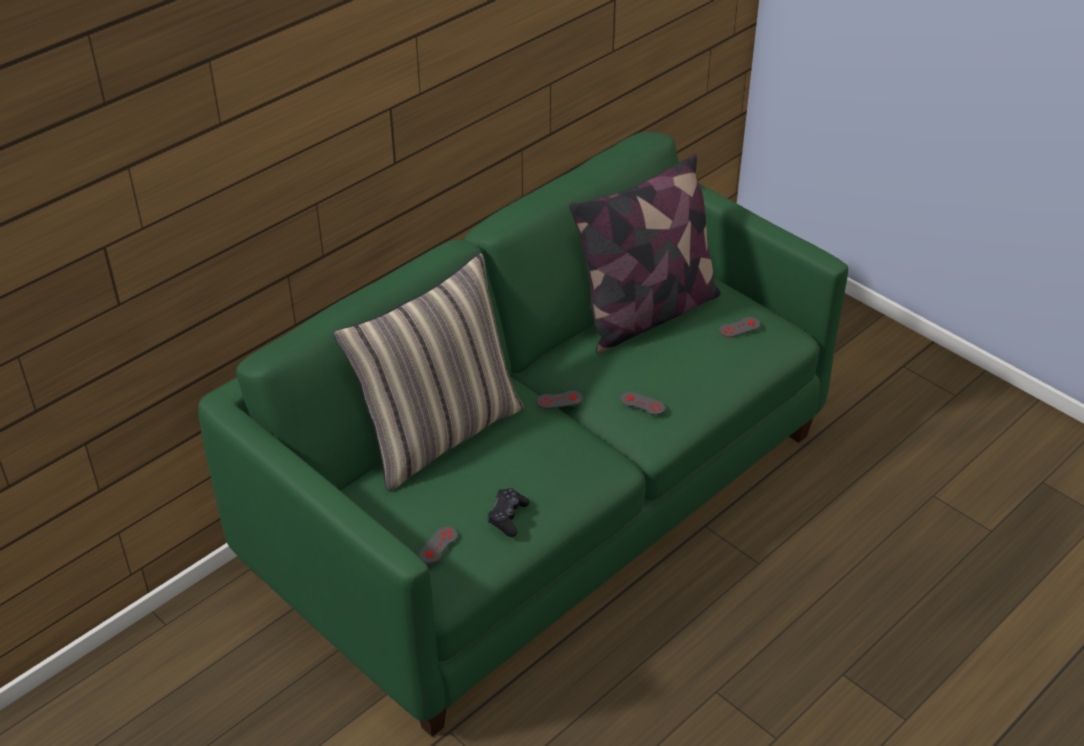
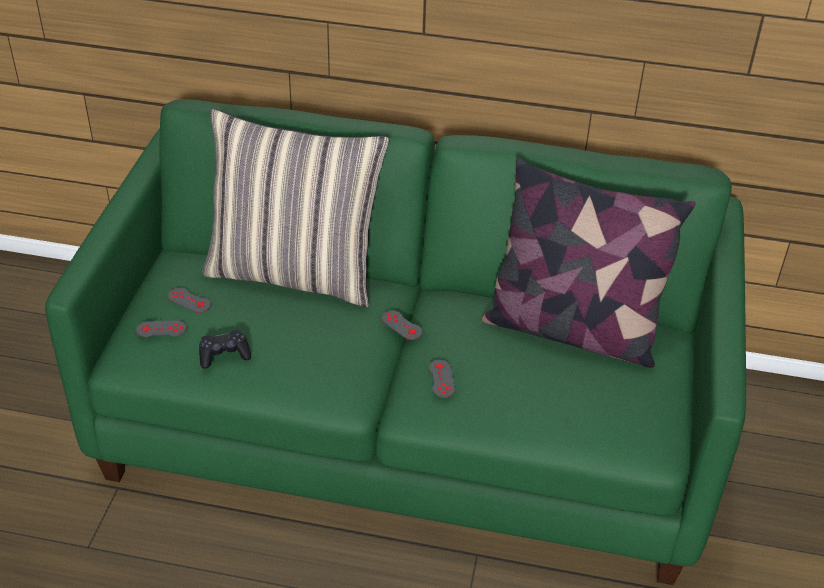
camera: 55 degrees right, 0 degrees up
(739, 327) = (618, 401): grey game controller -> grey game controller (189, 300)

